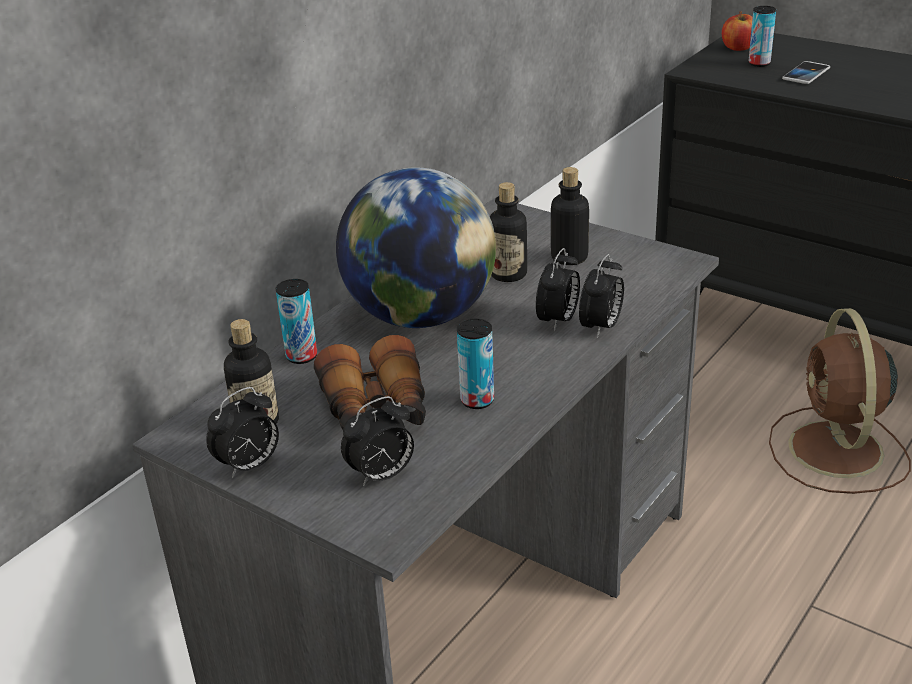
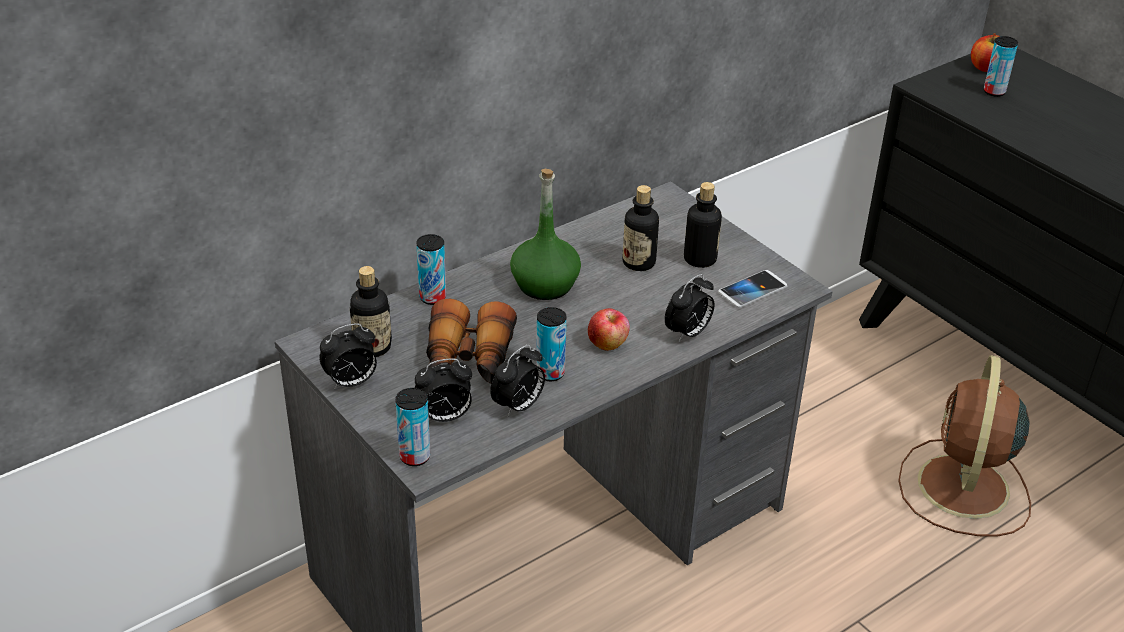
camera: 15 degrees right, 5 degrees up
(368, 528) = (415, 457): none -> can
(421, 316) = (545, 284): globe -> green bottle
(522, 356) = (608, 343): none -> apple
(558, 321) = (655, 318): alarm clock -> alarm clock (518, 407)
(806, 74) = (1032, 115): phone -> phone (752, 290)

